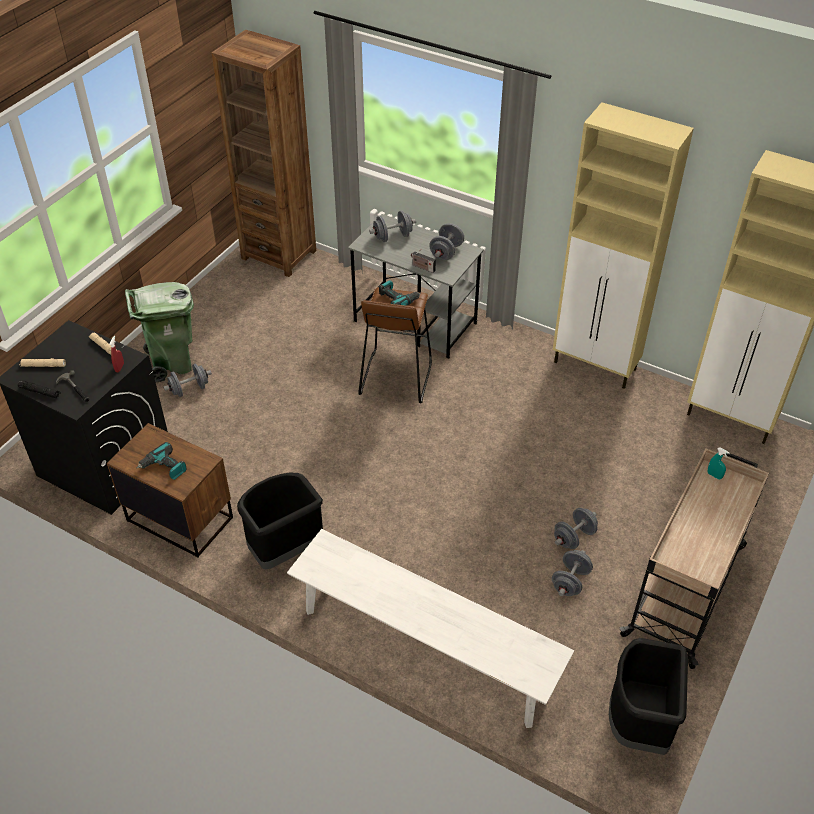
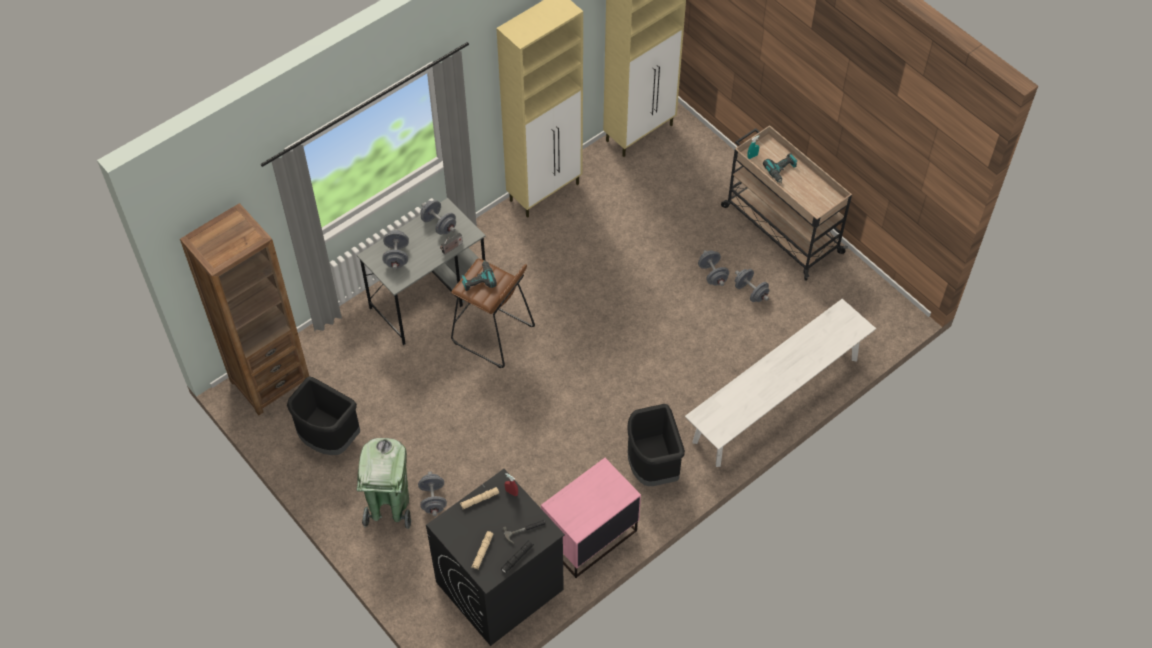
camera: 70 degrees left, 10 degrees up
(164, 468) = (599, 501): power drill -> power drill (781, 171)
(180, 518) = (589, 536): brown nightstand -> pink nightstand
(638, 723) = (873, 298): black trash can -> black trash can (329, 439)

